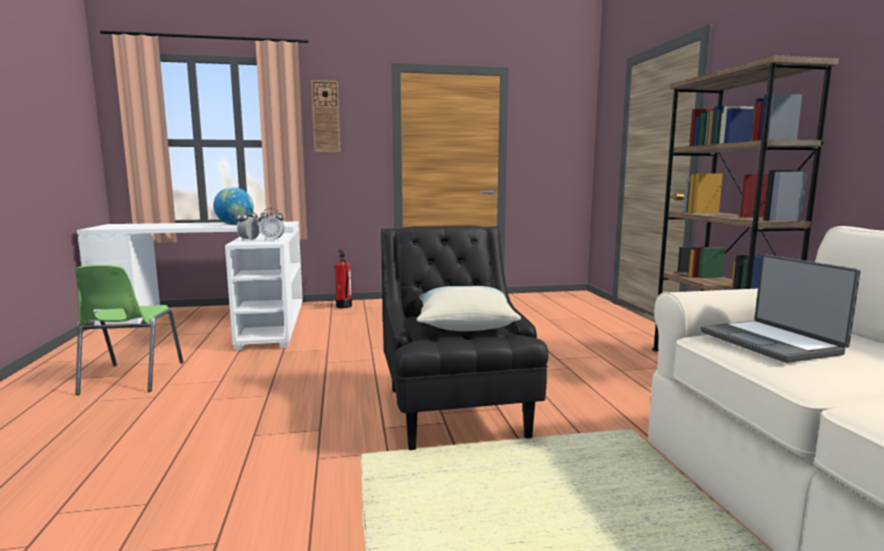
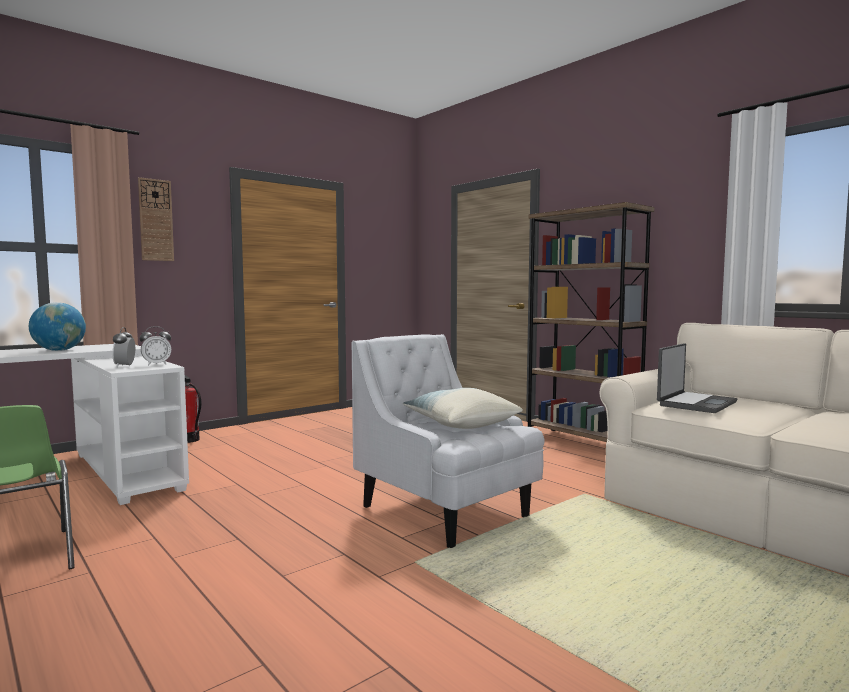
camera: 30 degrees left, 5 degrees down
(455, 413) = (446, 512): black armchair -> white armchair
(771, 342) = (695, 404): laptop -> laptop turned 90 degrees counterclockwise

